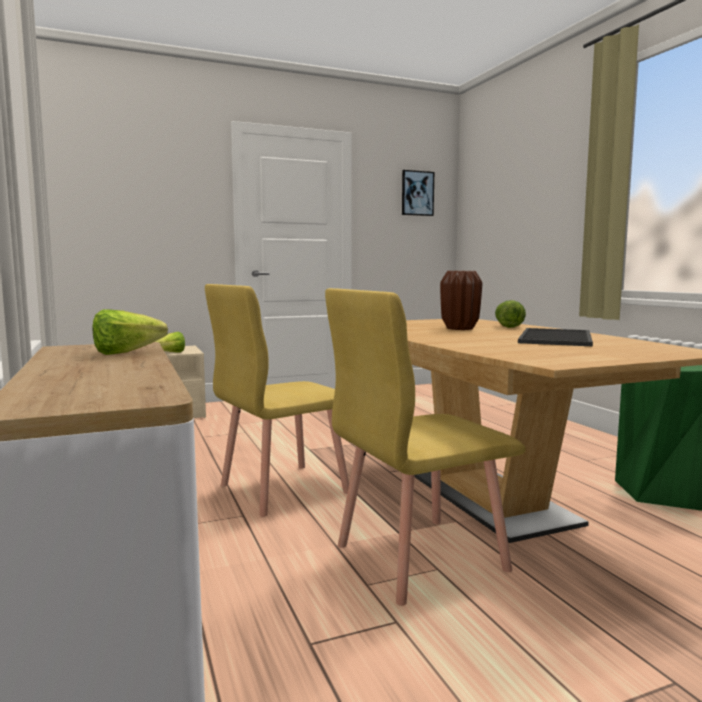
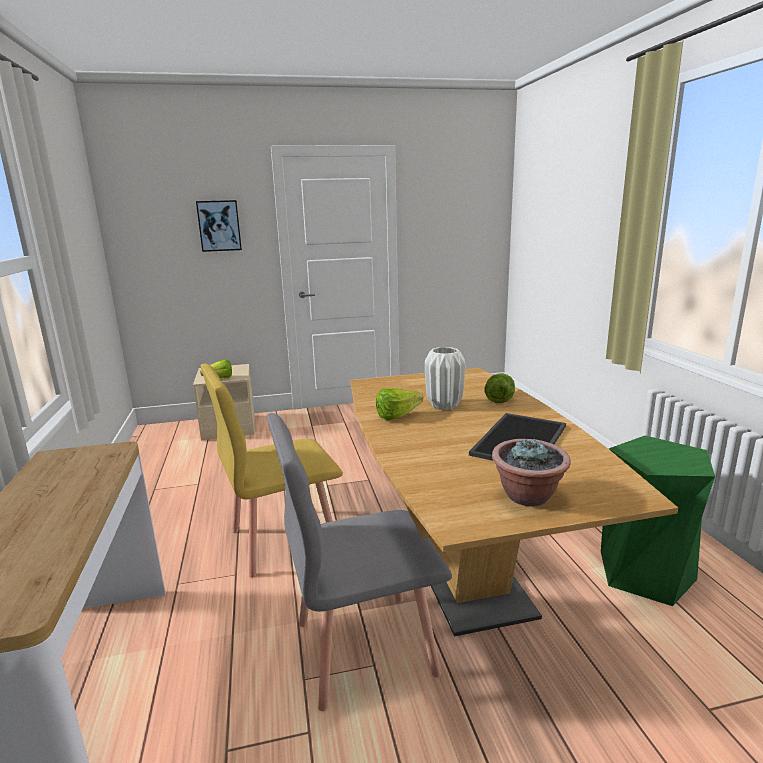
camera: 10 degrees right, 10 degrees up
(133, 352) = (95, 475): lettuce -> lettuce (401, 416)
(417, 193) = (467, 203): picture -> picture (219, 226)
(418, 557) = (363, 647): yellow chair -> grey chair
(460, 328) = (444, 405): brown vase -> white vase
(601, 354) = (528, 496): none -> potted plant

